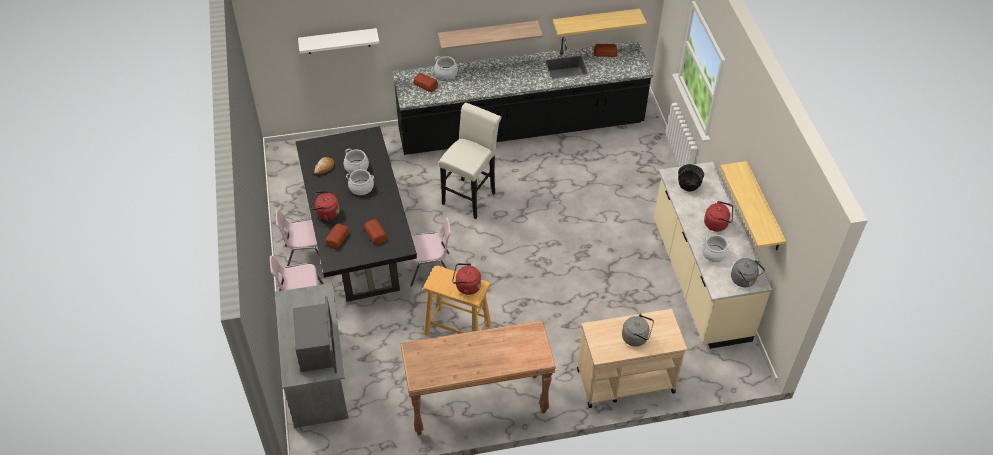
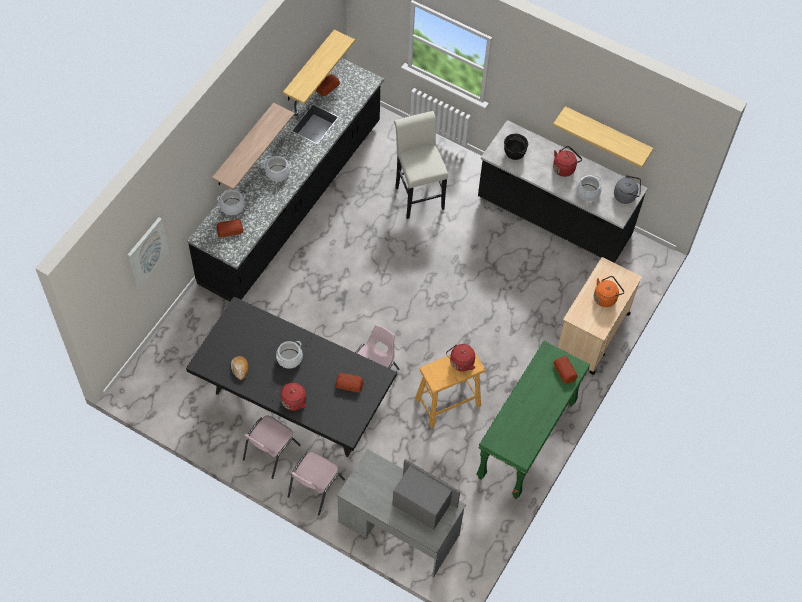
camera: 50 degrees left, 10 degrees up
(337, 238) = (327, 413): bread -> bread (564, 371)
(338, 41) = (147, 252): white shelf -> picture
(356, 167) = (263, 346): cooking pot -> cooking pot (277, 173)
(471, 196) = (327, 292): white stool -> white stool (418, 195)
(477, 405) = (526, 441): brown console table -> green console table
(636, 338) = (606, 297): grey kettle -> orange kettle
(698, 280) = (553, 218): beige counter -> black counter

